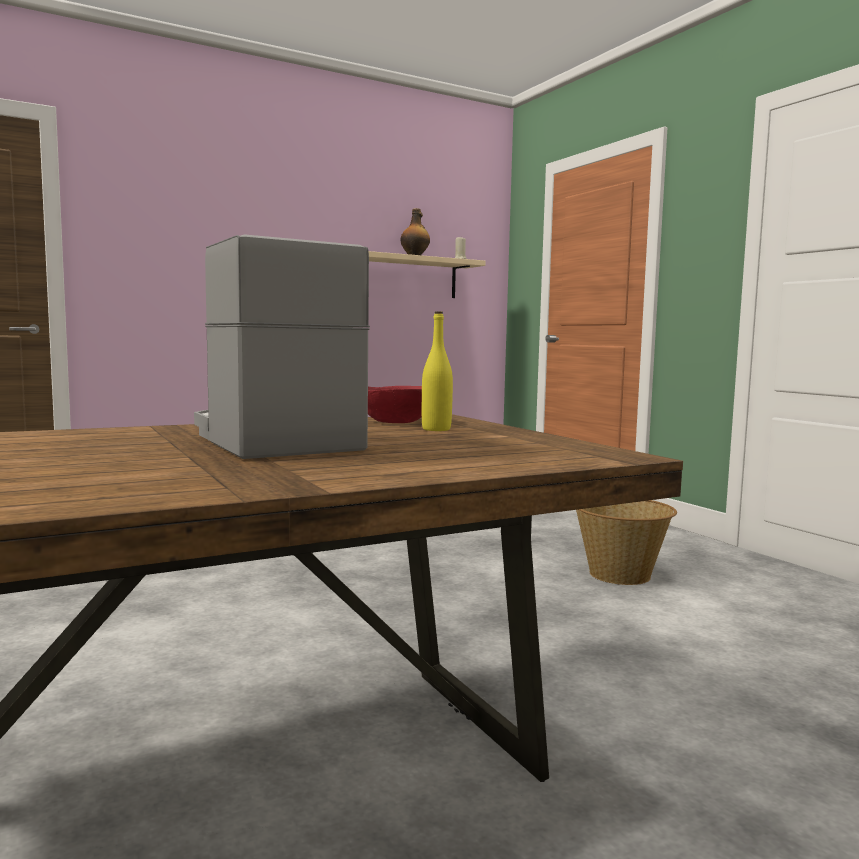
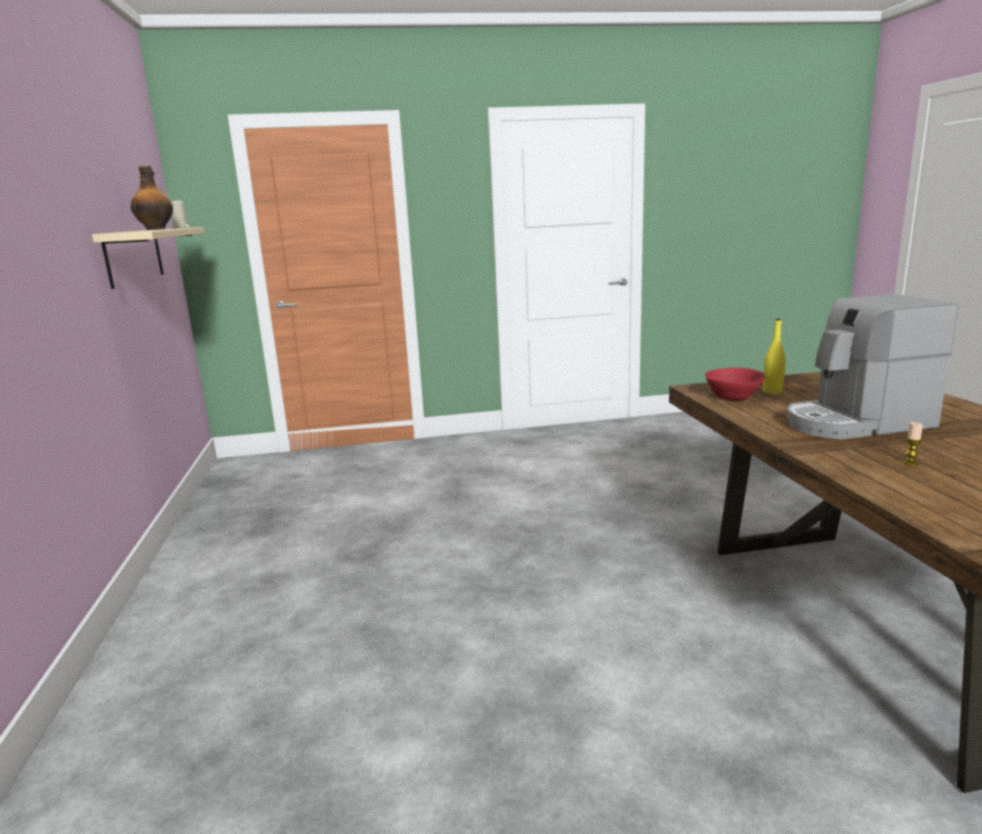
camera: 70 degrees left, 10 degrees up
(90, 443) = (910, 463): none -> candle
(621, 575) = (553, 469): basket -> none

